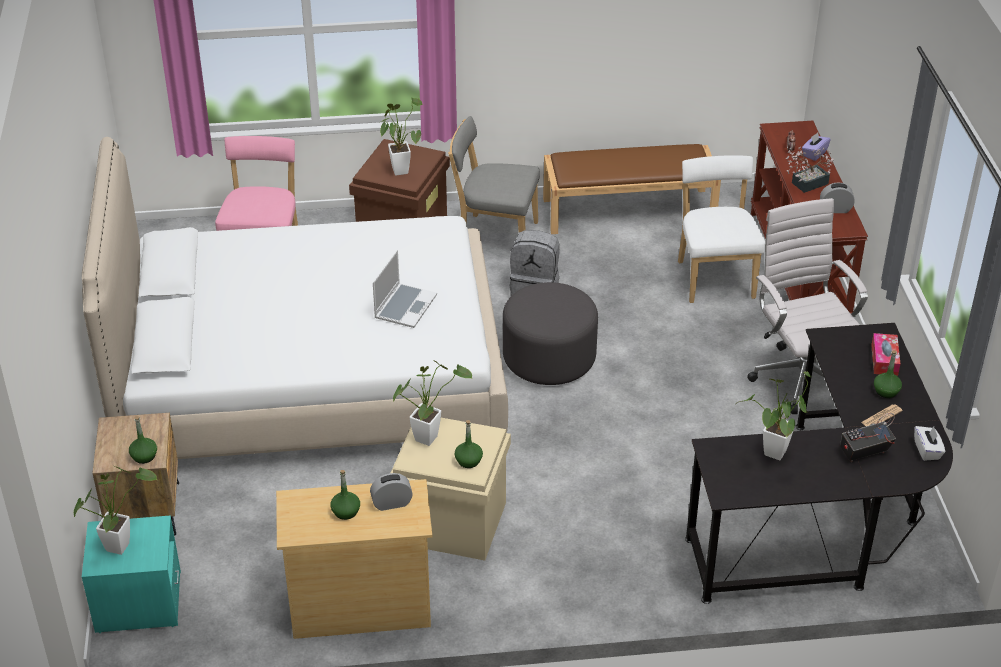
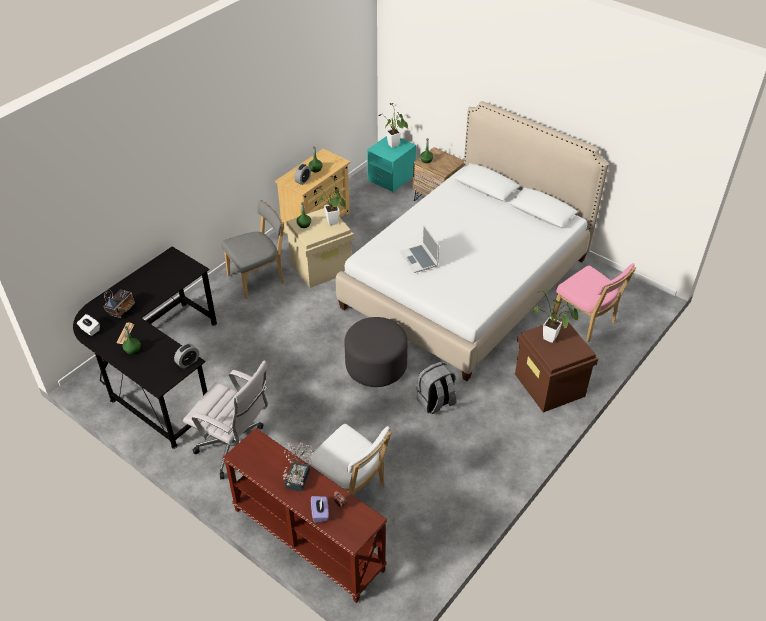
camera: 135 degrees right, 5 degrees up
(494, 236) = (505, 422): grey chair -> grey chair (258, 278)
(629, 210) = (460, 507): brown bench -> none
(772, 456) = (164, 282): potted plant -> none
(835, 209) = (261, 466): alarm clock -> alarm clock (188, 362)
(884, 360) = (146, 368): tissue box -> none

